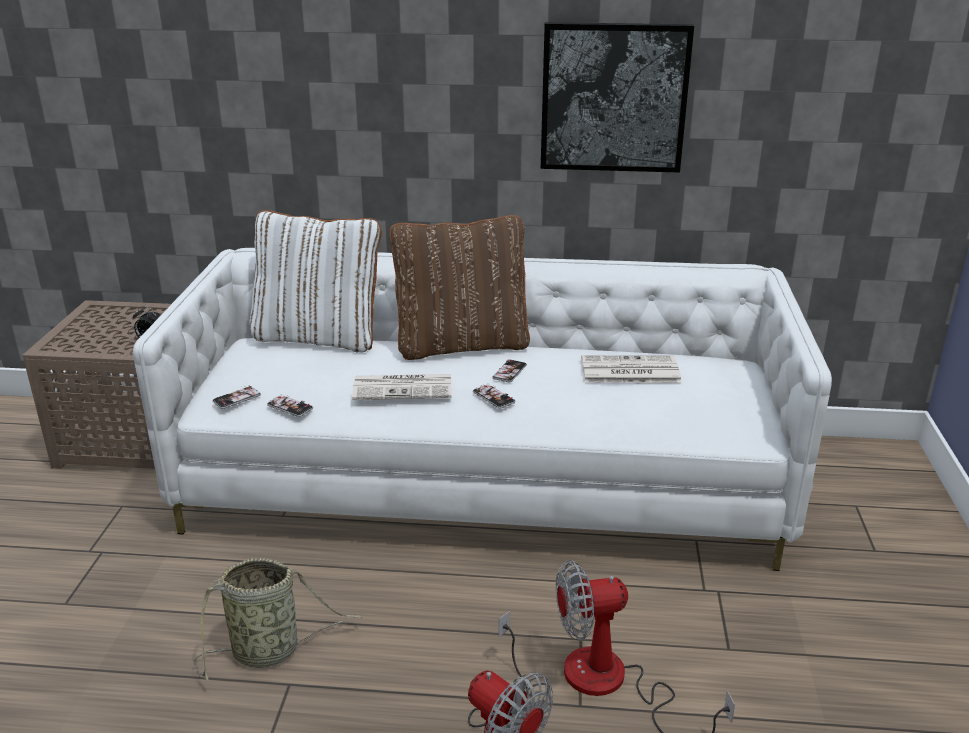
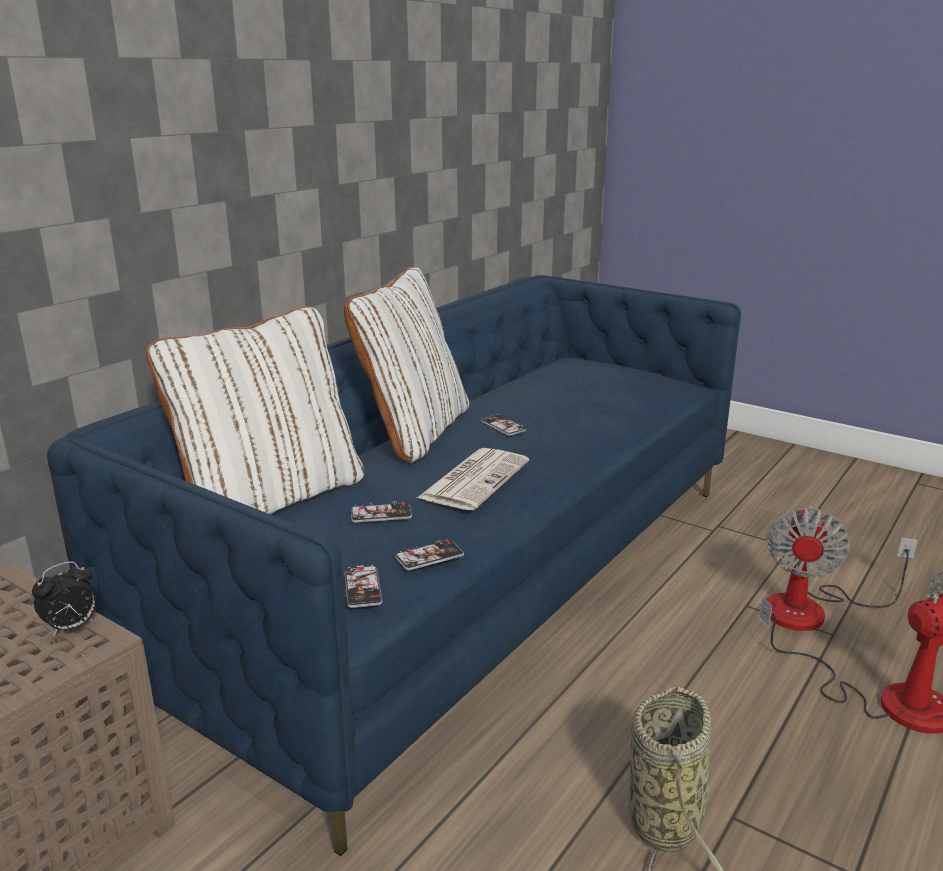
camera: 60 degrees left, 5 degrees down
(462, 345) = (413, 432): brown pillow -> white pillow
(485, 484) = (471, 578): white sofa -> blue sofa
(493, 397) = (543, 445): phone -> phone (381, 514)
(613, 98) = (427, 128): picture -> none
(628, 371) = (560, 386): newspaper -> none

